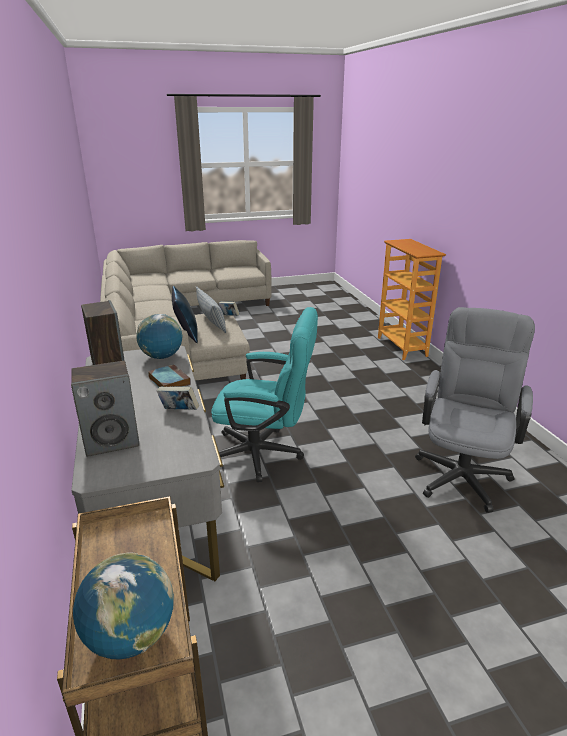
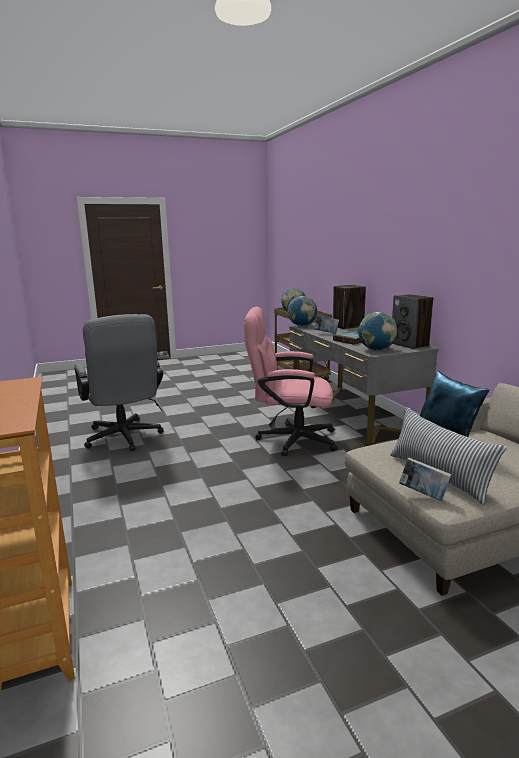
camera: 175 degrees right, 10 degrees down
(195, 457) = (302, 325): none -> globe
(264, 454) = (289, 439): turquoise office chair -> pink office chair
(462, 471) = (124, 439): grey office chair -> grey office chair turned 45 degrees counterclockwise

